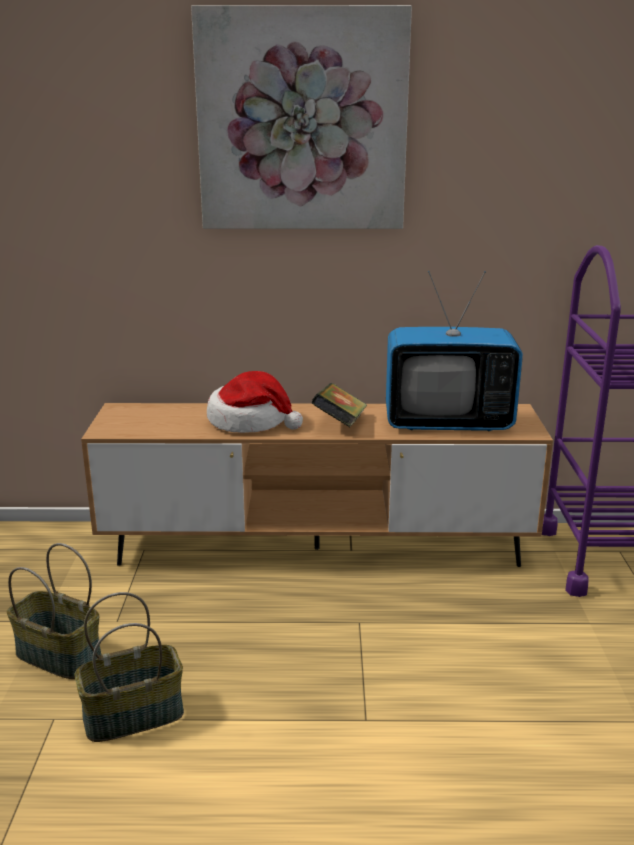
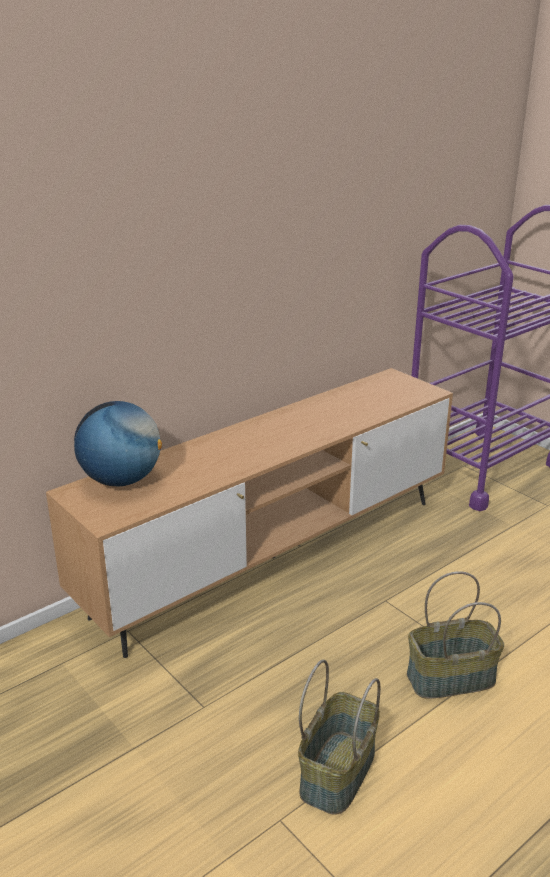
camera: 40 degrees left, 5 degrees up
(57, 656) = (199, 769): basket -> basket (450, 679)
(158, 412) = (121, 480): none -> globe
(250, 421) = (222, 457): hat -> none
(302, 121) = (220, 140): picture -> none
(340, 424) = (296, 433): book -> none
(447, 423) = (369, 403): television -> none

